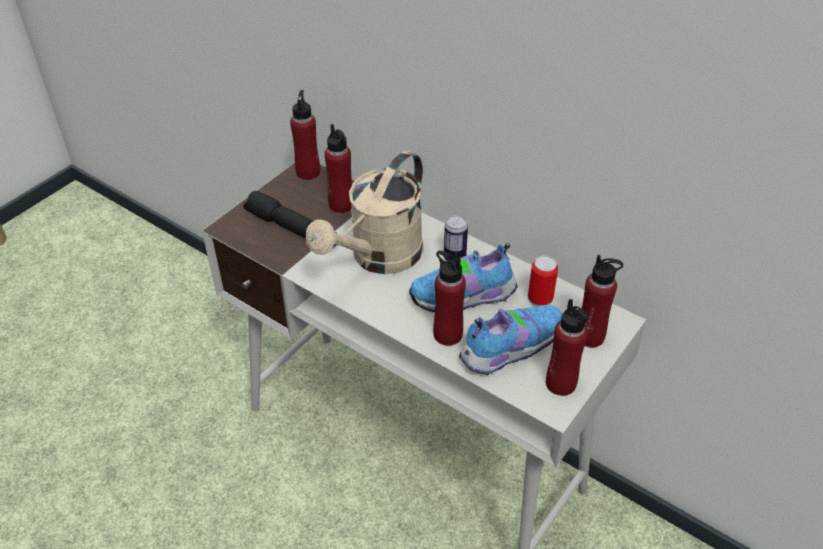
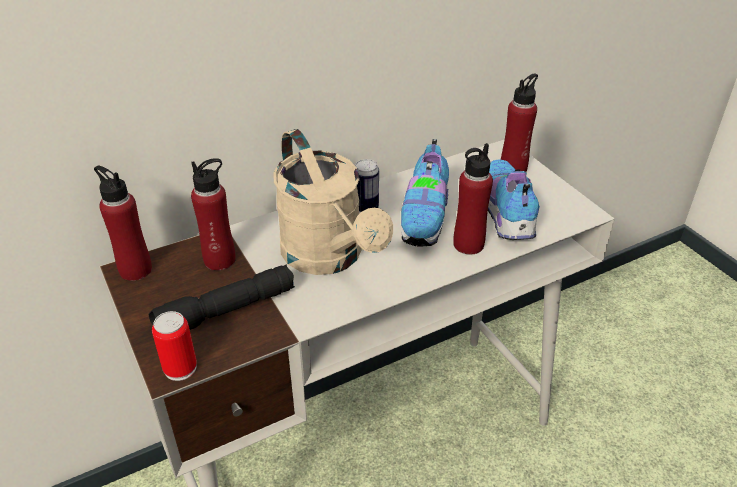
camera: 65 degrees left, 5 degrees down
(540, 299) = (454, 178): can -> can (180, 368)
(561, 383) = (560, 201): red bottle -> none

